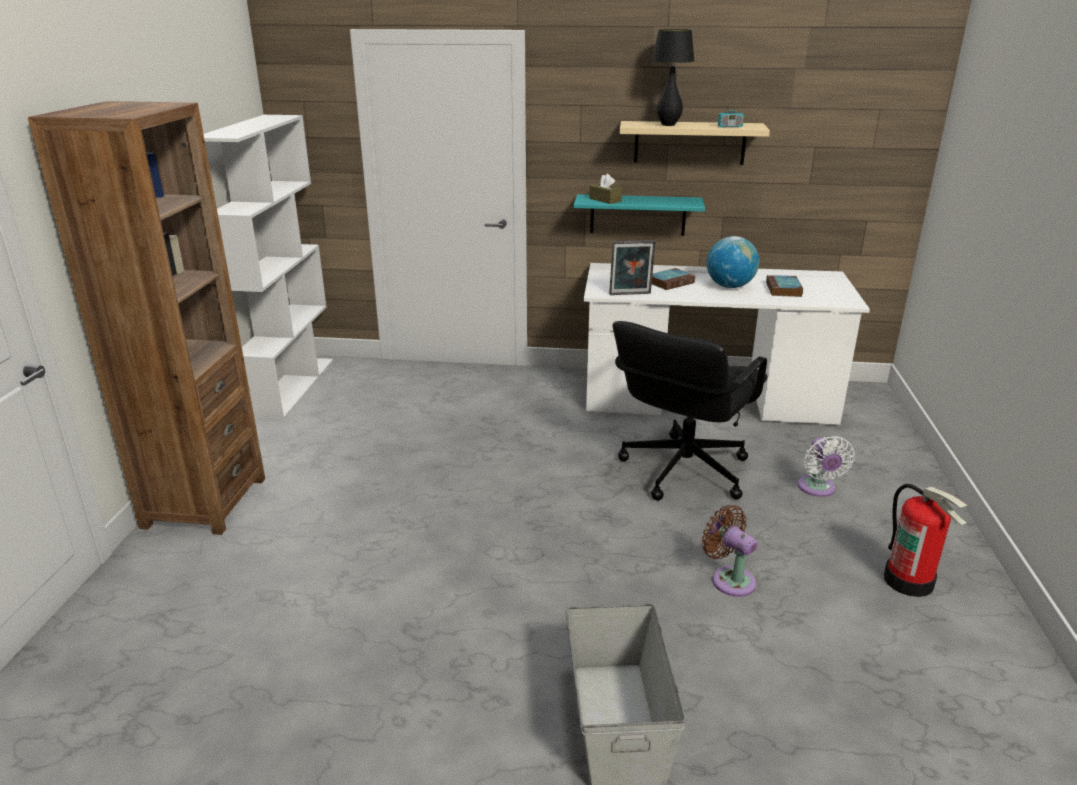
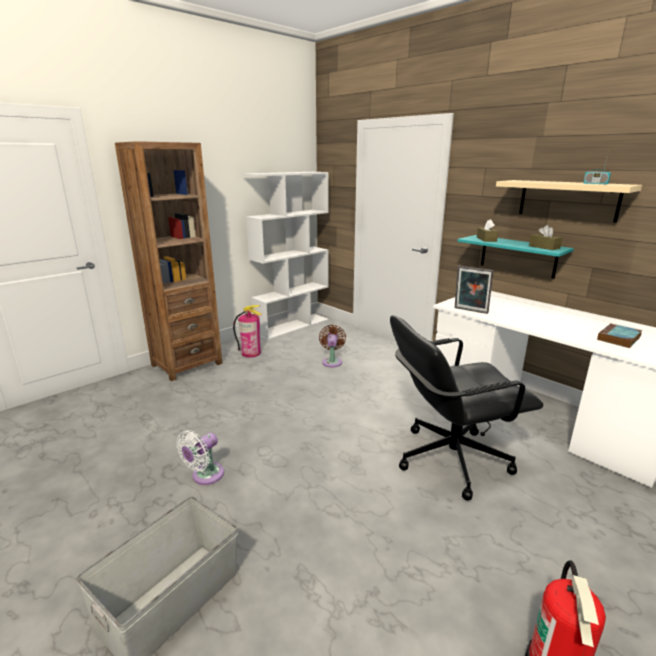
camera: 40 degrees right, 5 degrees down
(287, 447) = (251, 353): none -> fire extinguisher
(668, 125) = (541, 181): black table lamp -> none
(671, 282) = (518, 311): book -> none
(678, 201) = (544, 247): none -> brown tissue box
(729, 286) = (566, 324): globe -> none
(729, 579) = (379, 556): brown fan -> brown fan (332, 361)
(817, 489) = (556, 530): white fan -> white fan (205, 476)

